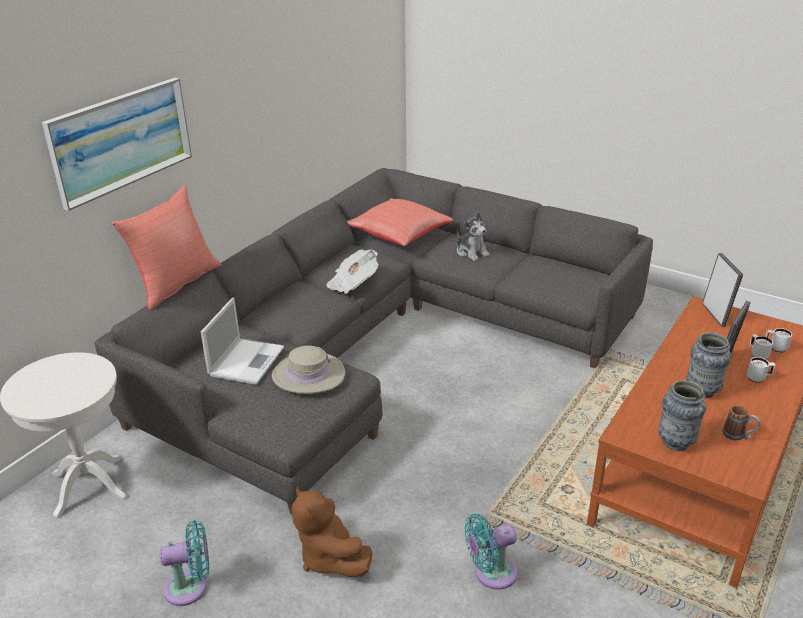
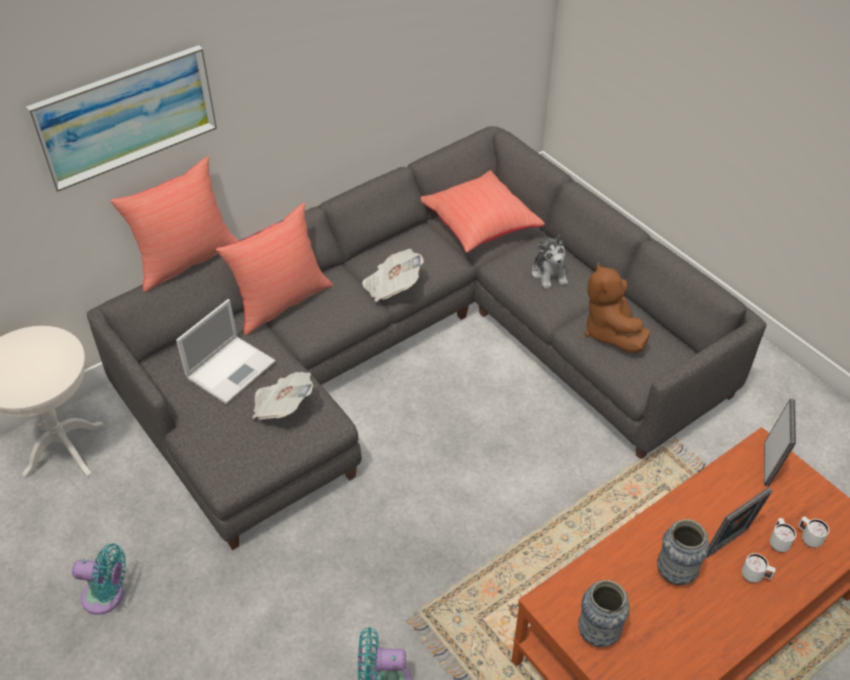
camera: 20 degrees right, 15 degrees up
(263, 311) = (281, 302): none -> red pillow
(308, 375) = (282, 406): beige hat -> newspaper
(330, 557) = (242, 608): brown plush toy -> brown plush toy (610, 331)
(738, 436) = (674, 648): mug -> none

